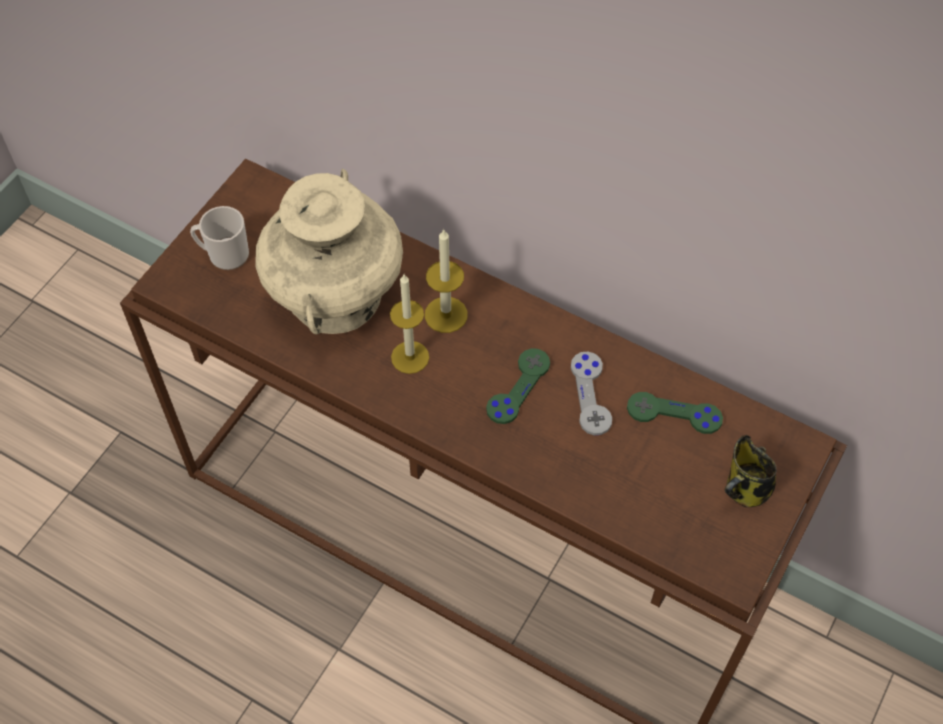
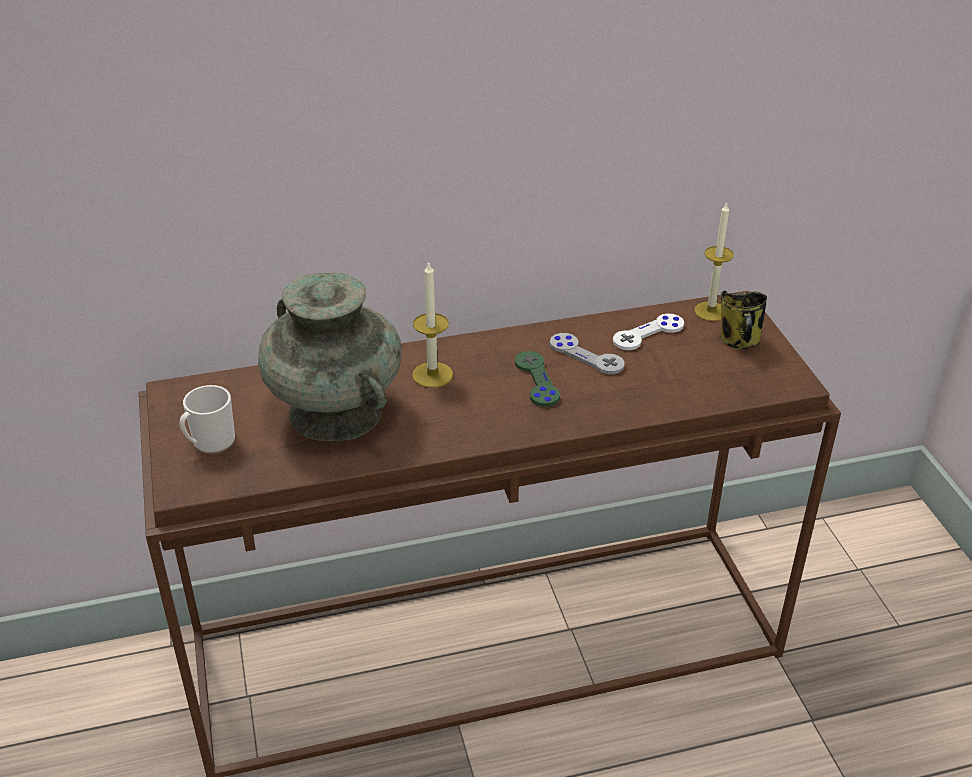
camera: 45 degrees left, 20 degrees down
(335, 294) = (334, 411): beige vase -> turquoise vase
(410, 357) = (441, 411): candle -> candle (710, 311)
(674, 414) = (648, 333): green game controller -> white game controller

